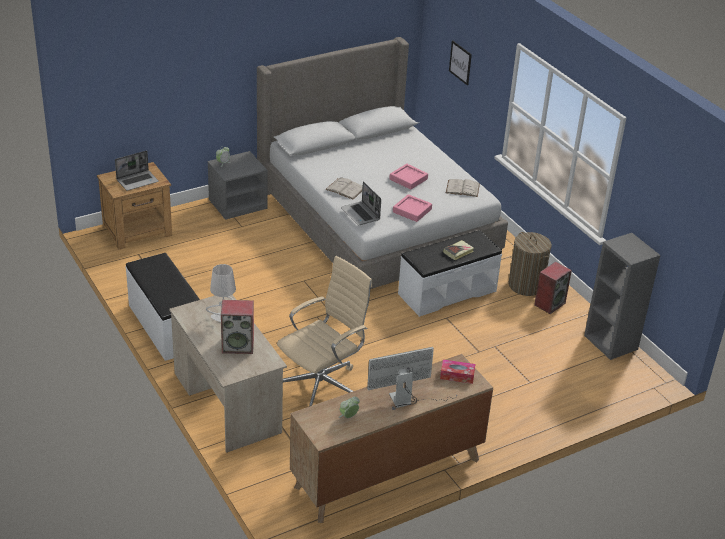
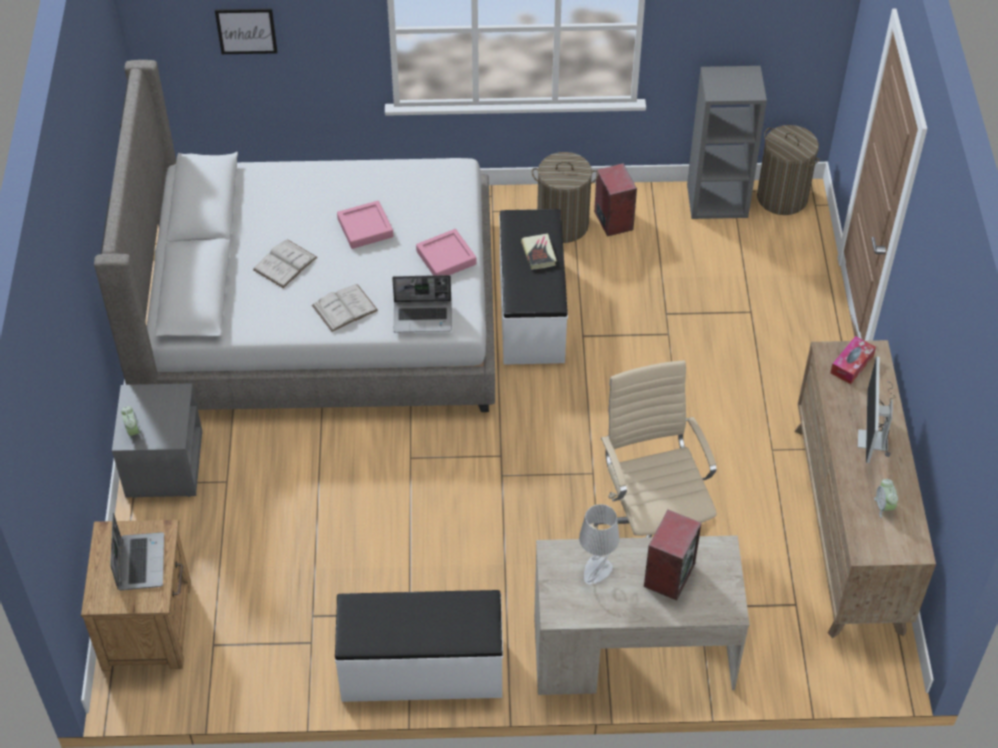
camera: 60 degrees left, 15 degrees up
(462, 188) = (424, 181): white book -> white book (285, 263)
(644, 370) = (782, 197): none -> laundry basket

